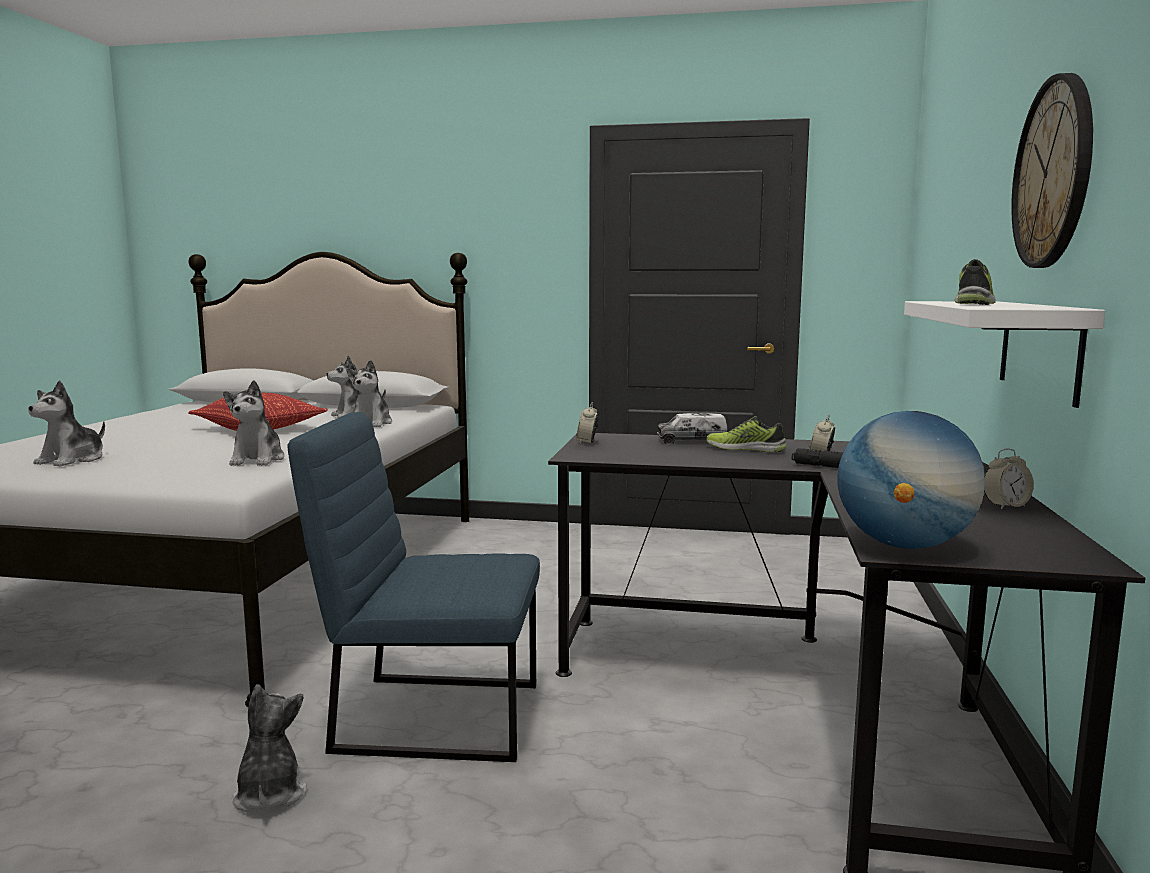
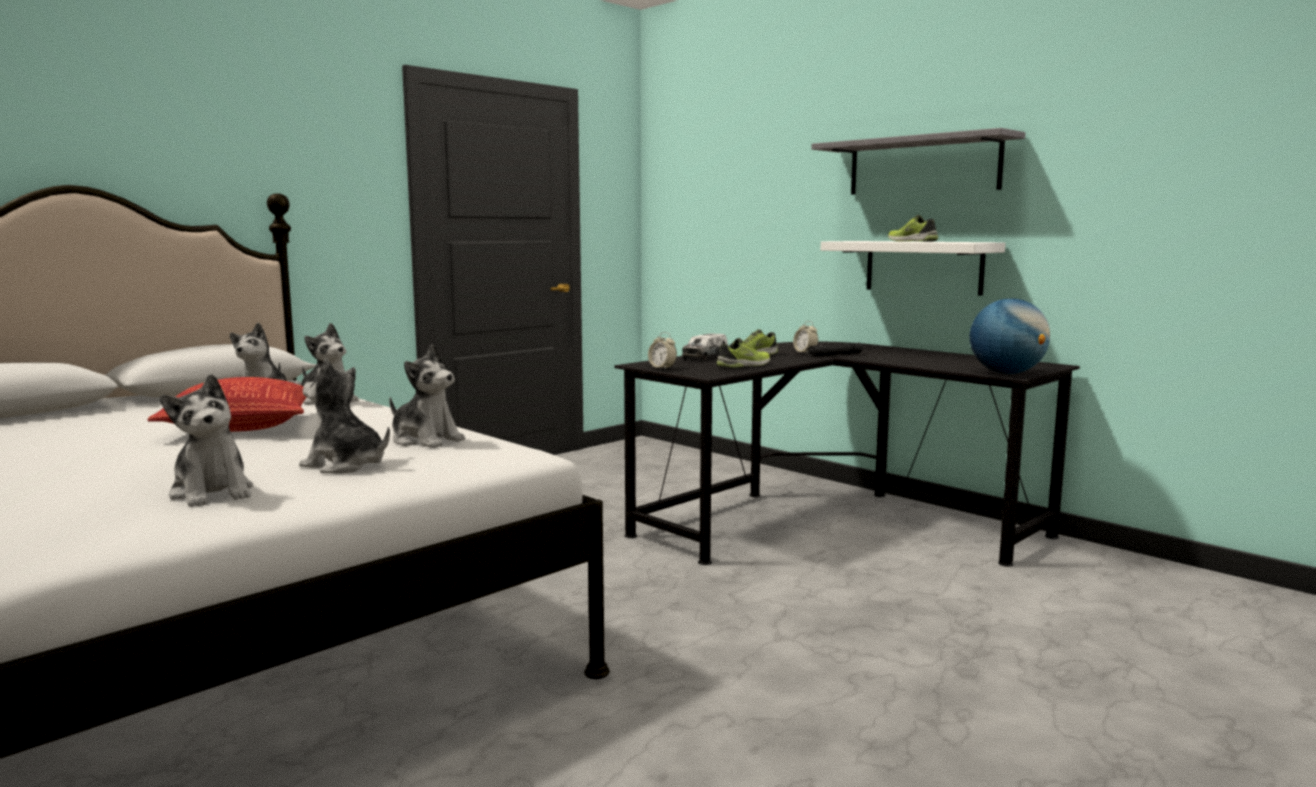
camera: 55 degrees left, 0 degrees up
(269, 793) = (767, 693): plush toy -> plush toy (345, 465)
(432, 716) = (713, 615): blue chair -> none
(667, 456) = (744, 365): none -> shoe
(1005, 506) = (953, 355): alarm clock -> none
(1053, 173) = (923, 166): wall clock -> grey shelf

